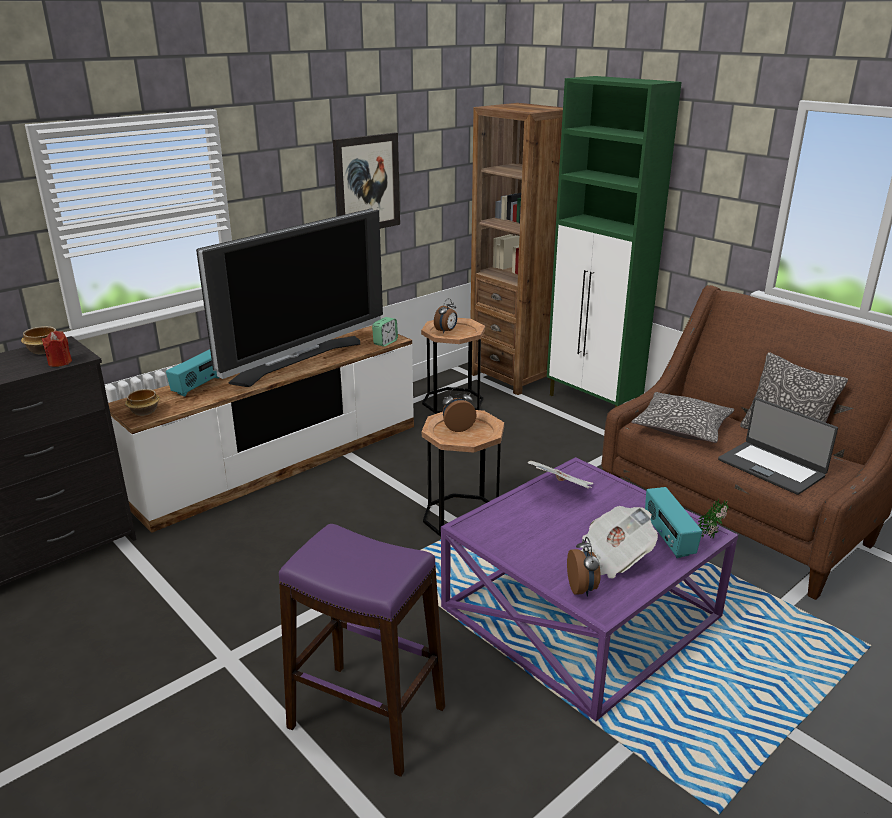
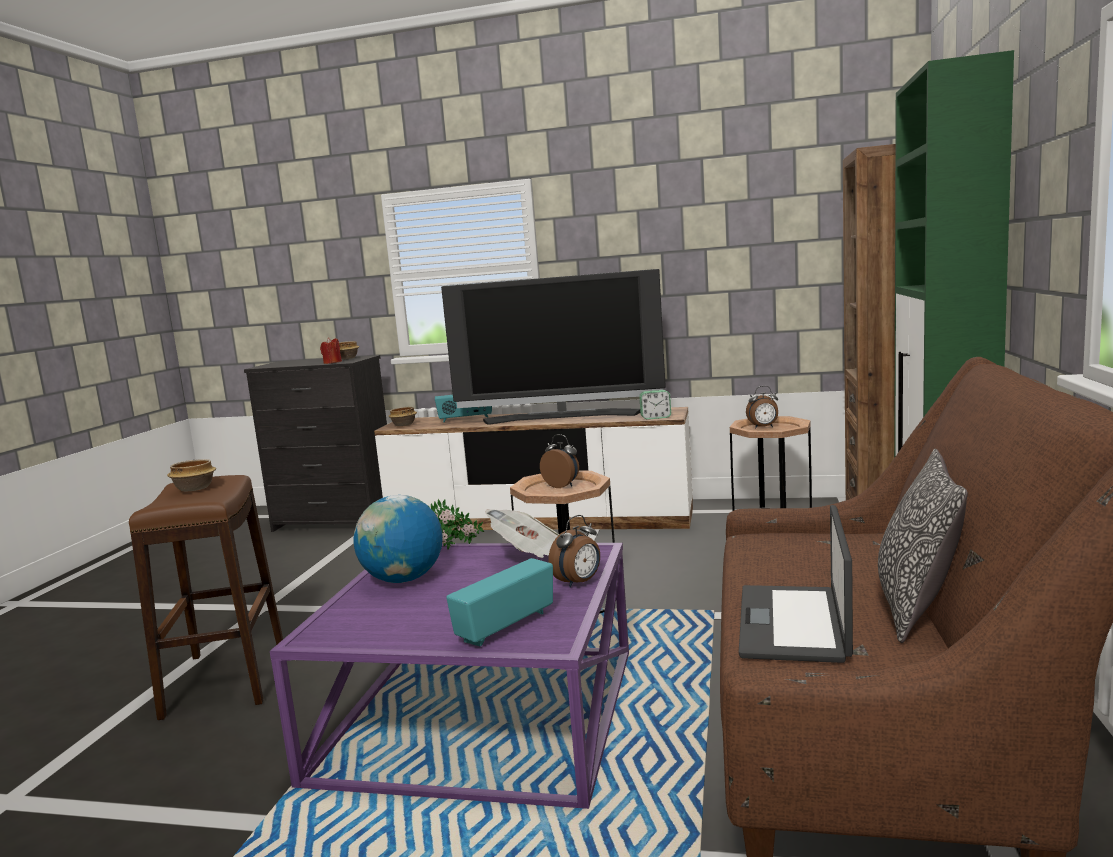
camera: 55 degrees right, 15 degrees down
(346, 556) = (193, 488): none -> bowl
(366, 184) = (701, 253): picture -> none
(366, 717) = (225, 678): purple stool -> brown stool
(532, 546) = (403, 579): none -> globe
(582, 589) = (344, 619): alarm clock -> alarm clock (579, 582)
(611, 558) = (422, 614): newspaper -> none
(682, 428) = (794, 553): pillow -> none
(712, 535) = (550, 645): potted plant -> potted plant (455, 548)

